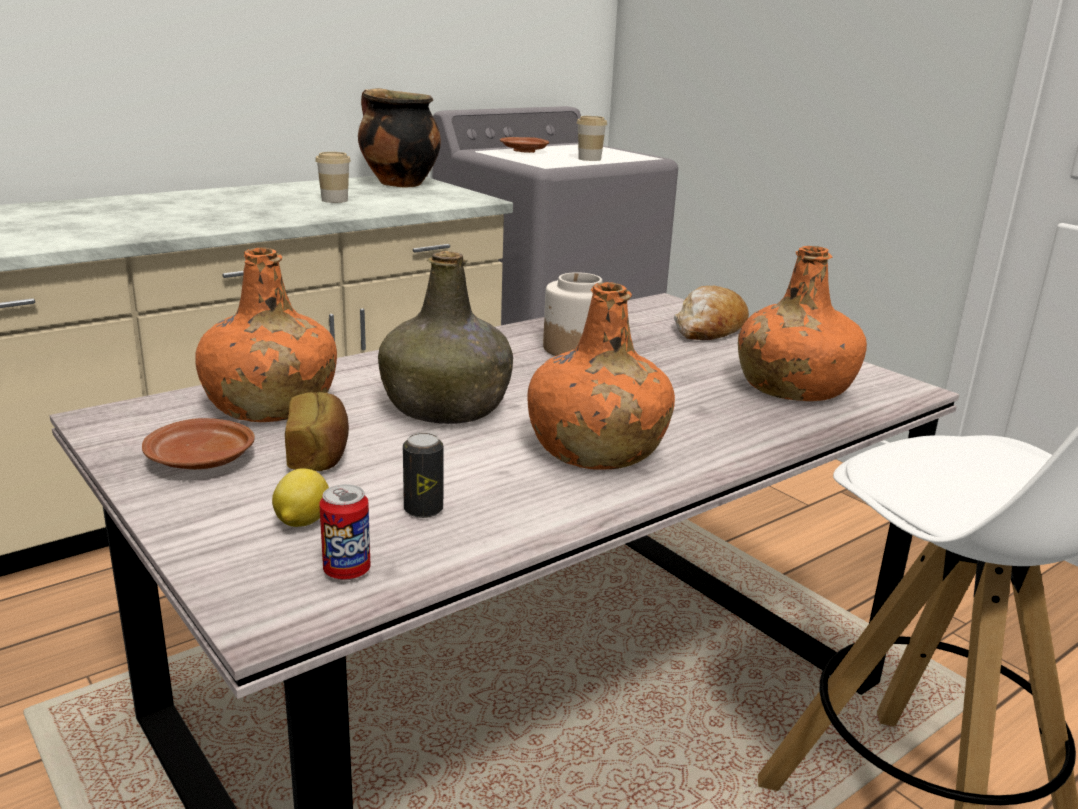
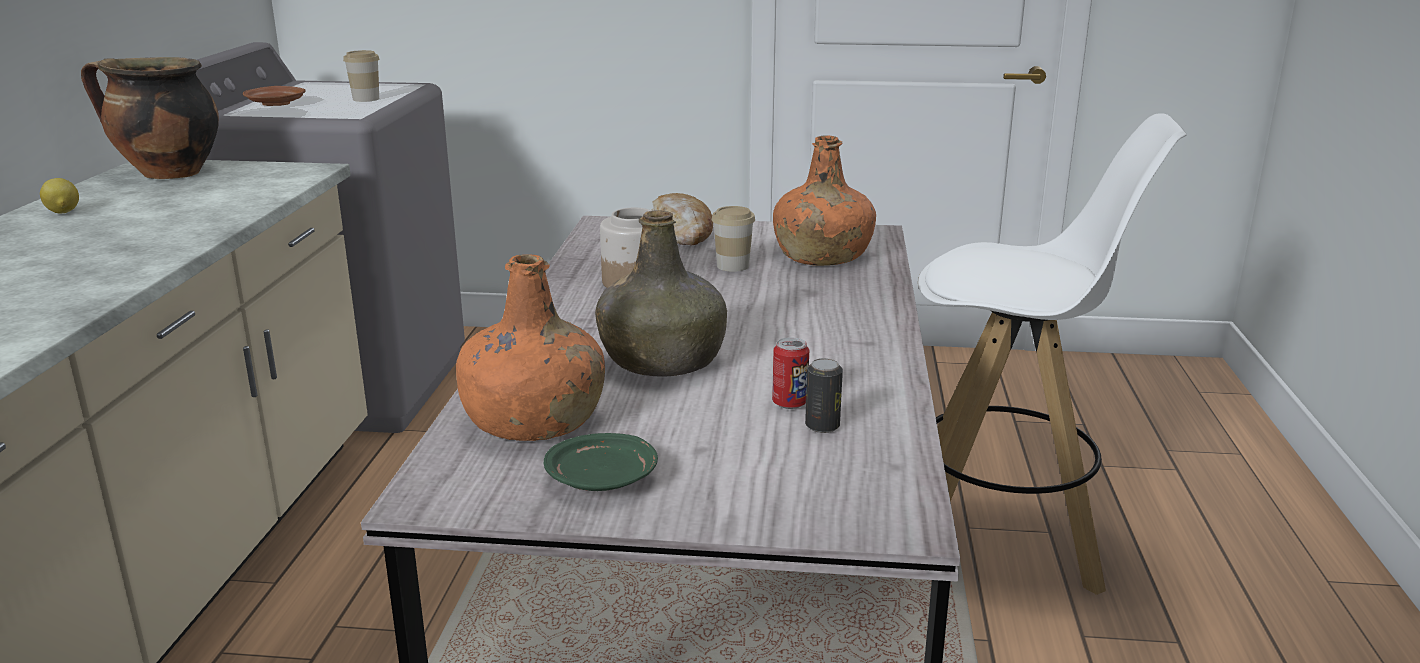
camera: 45 degrees left, 0 degrees up
(201, 461) = (603, 479): brown plate -> green plate
(301, 522) = (778, 472): lemon -> lemon (63, 212)
(320, 454) = (669, 430): bread -> none
(334, 200) = (160, 211): cup -> cup (733, 266)
(347, 571) = (876, 480): can -> can (789, 403)
(595, 449) = (816, 343): orange bottle -> none

